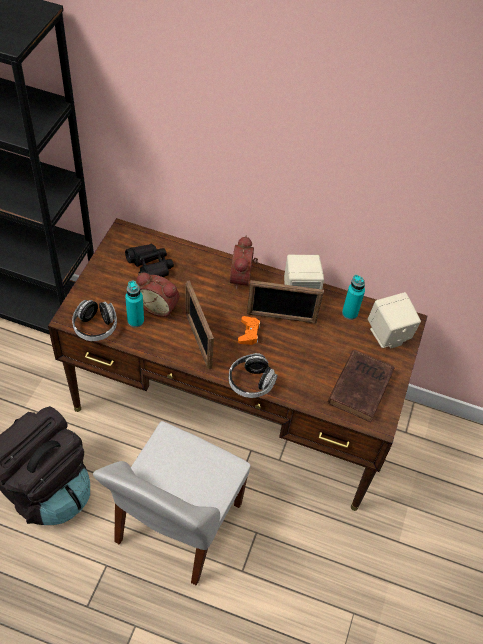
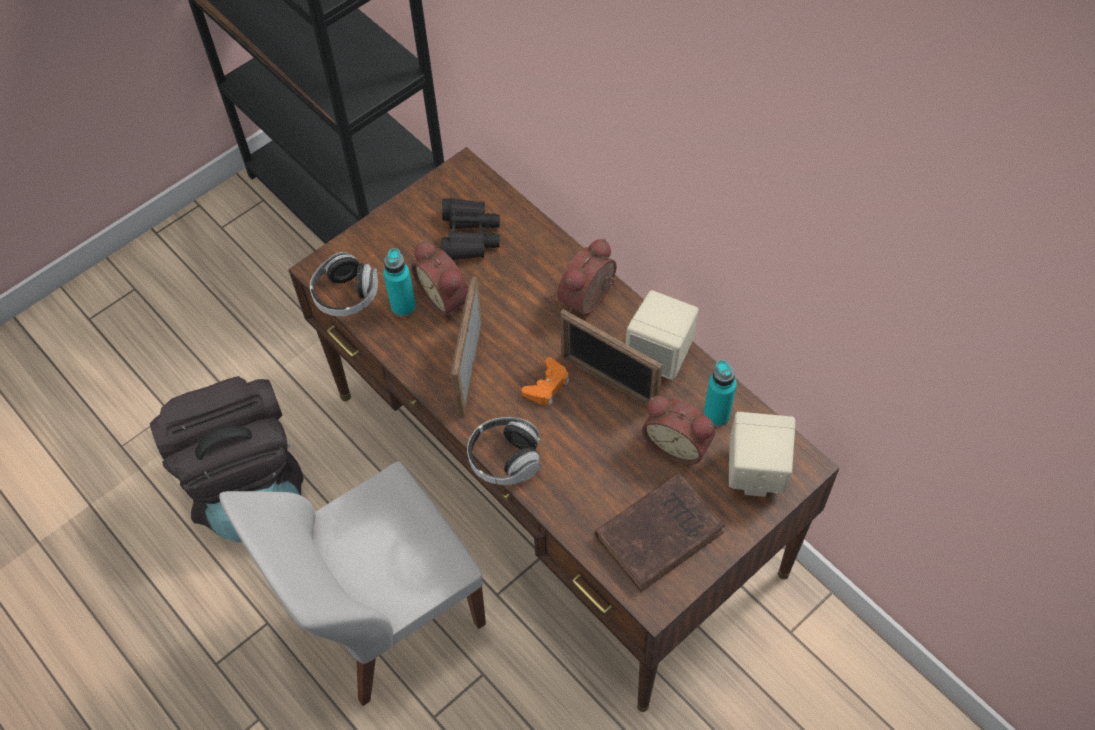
camera: 35 degrees right, 5 degrees up
(339, 336) = (678, 443): none -> alarm clock

